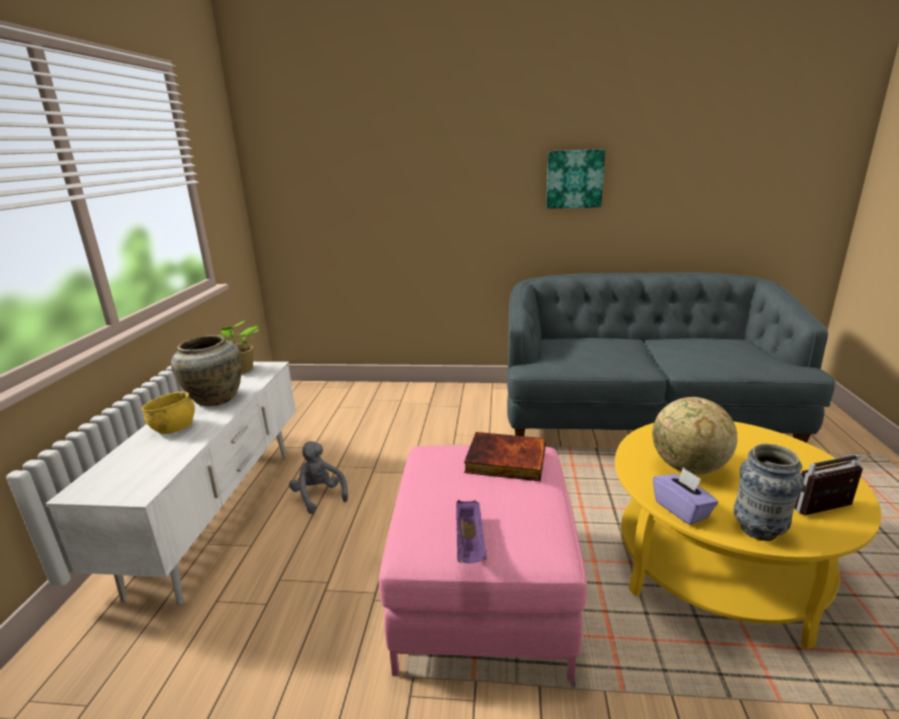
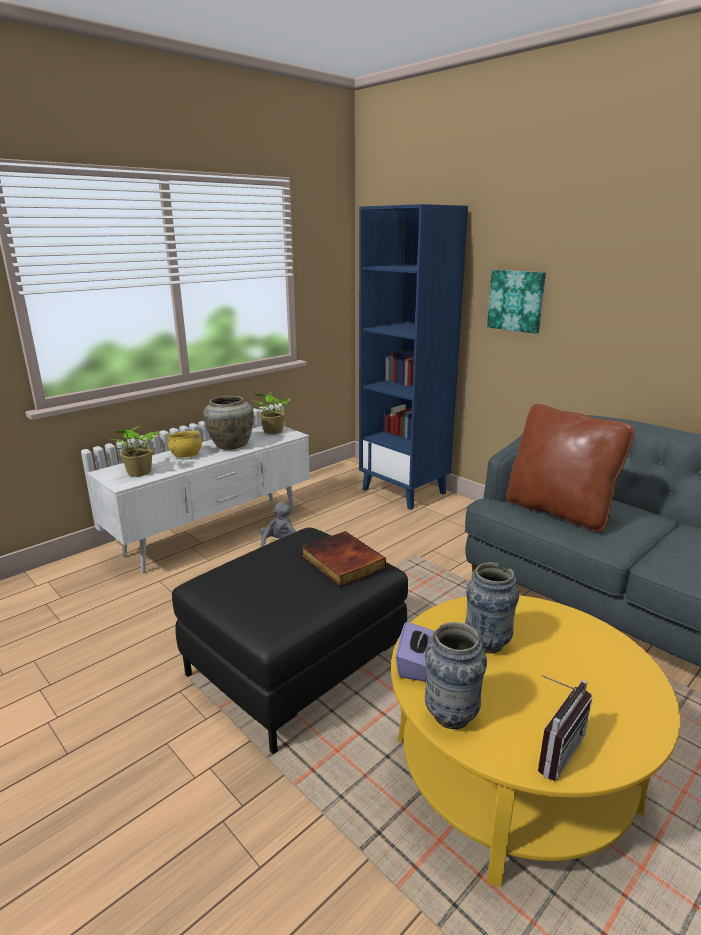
camera: 40 degrees right, 0 degrees up
(140, 471) = (138, 473): none -> potted plant
(367, 395) = (404, 491): none -> blue bookcase
(470, 543) = (231, 597): purple tray -> none
(482, 591) = (295, 665): pink ottoman -> black ottoman
(574, 179) = (652, 306): picture -> picture (516, 300)
(580, 356) = (559, 511): none -> brown pillow
(688, 468) = (487, 643): globe -> vase
(827, 512) = (552, 748): radio -> radio turned 105 degrees clockwise

